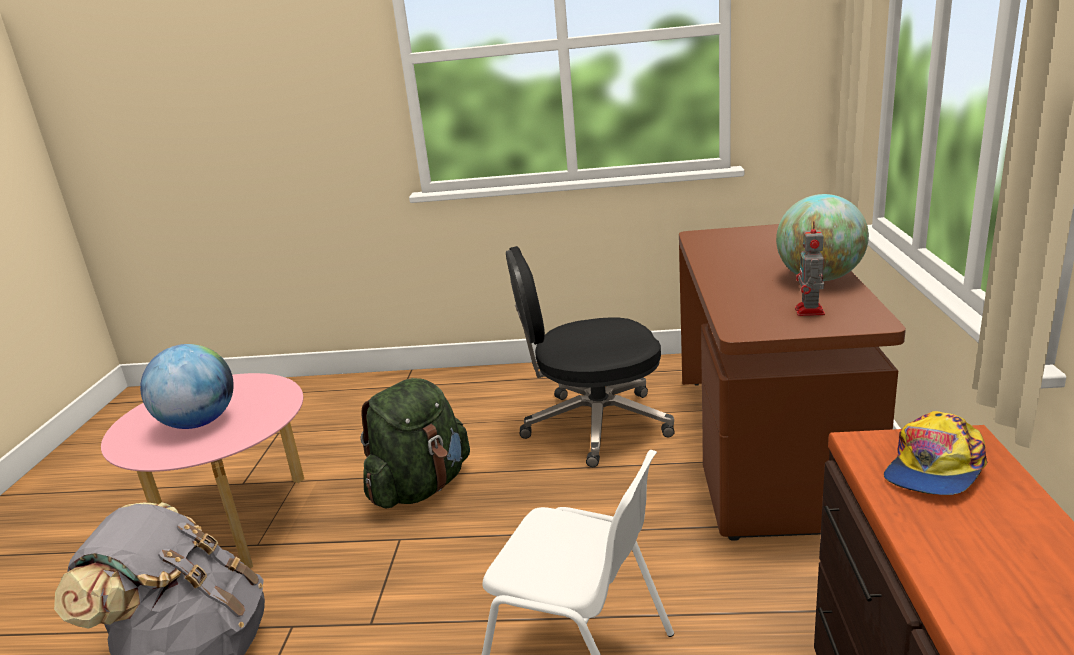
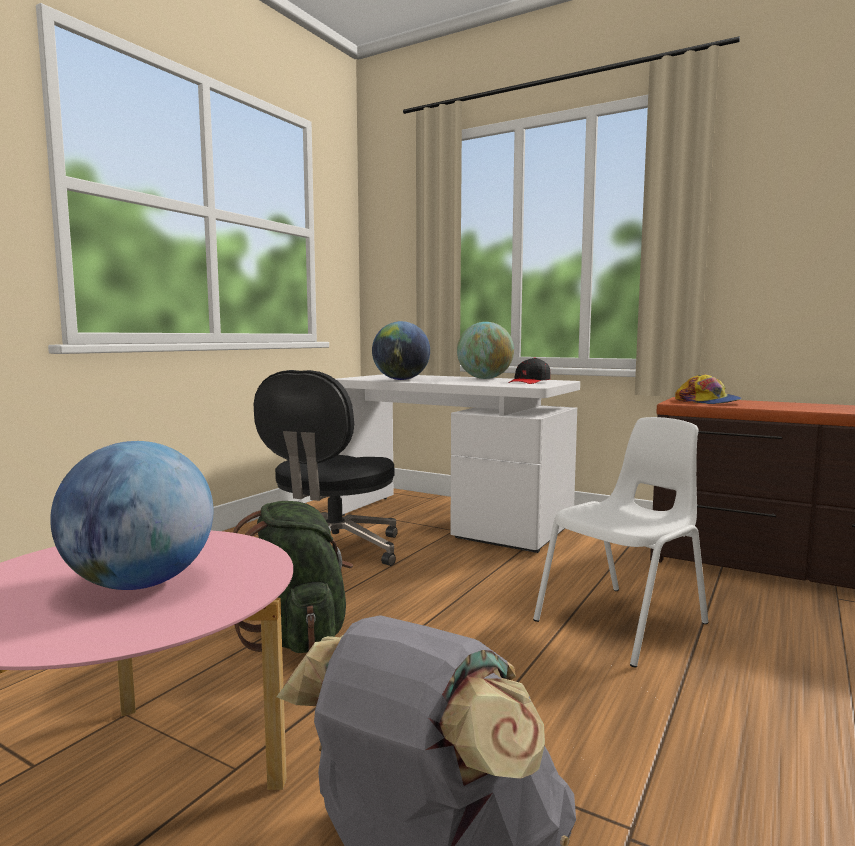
camera: 65 degrees left, 15 degrees down
(719, 255) = (401, 379): none -> globe
(767, 447) = (453, 521): brown desk -> white desk
(810, 312) = (529, 382): toy robot -> black cap

